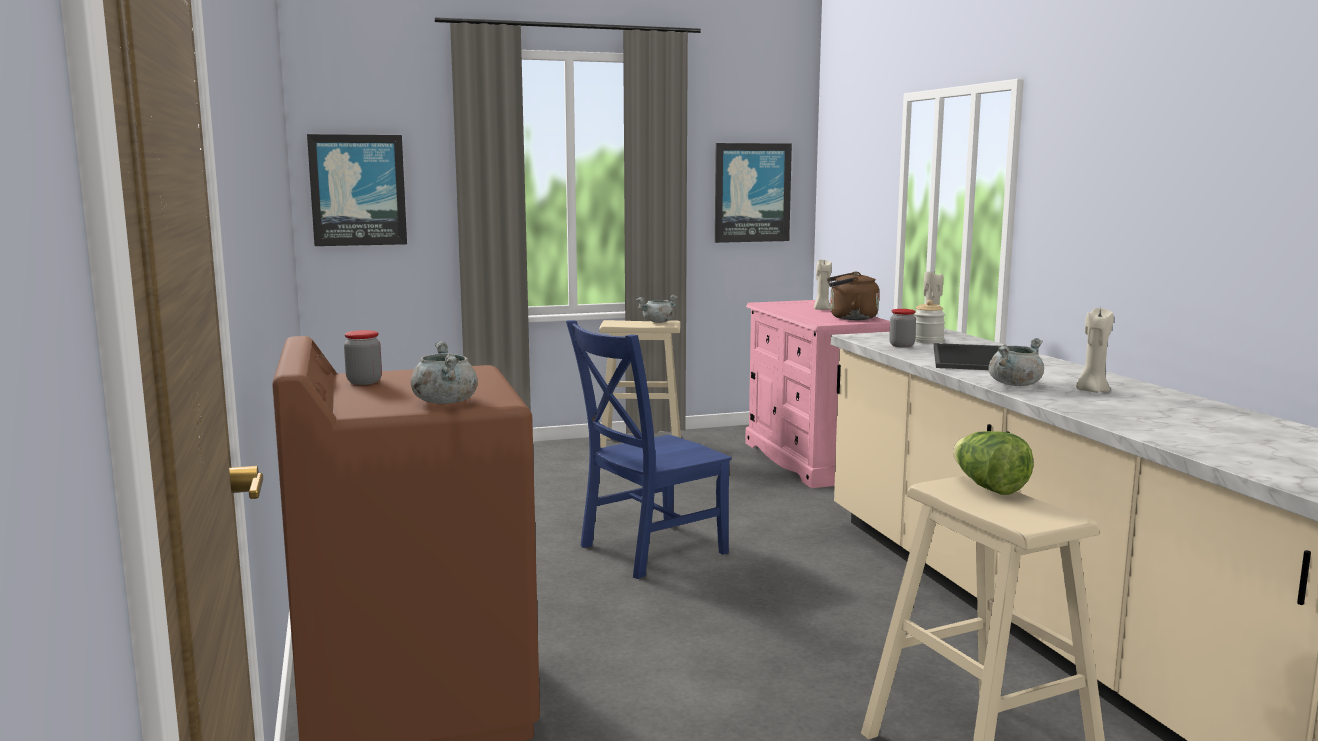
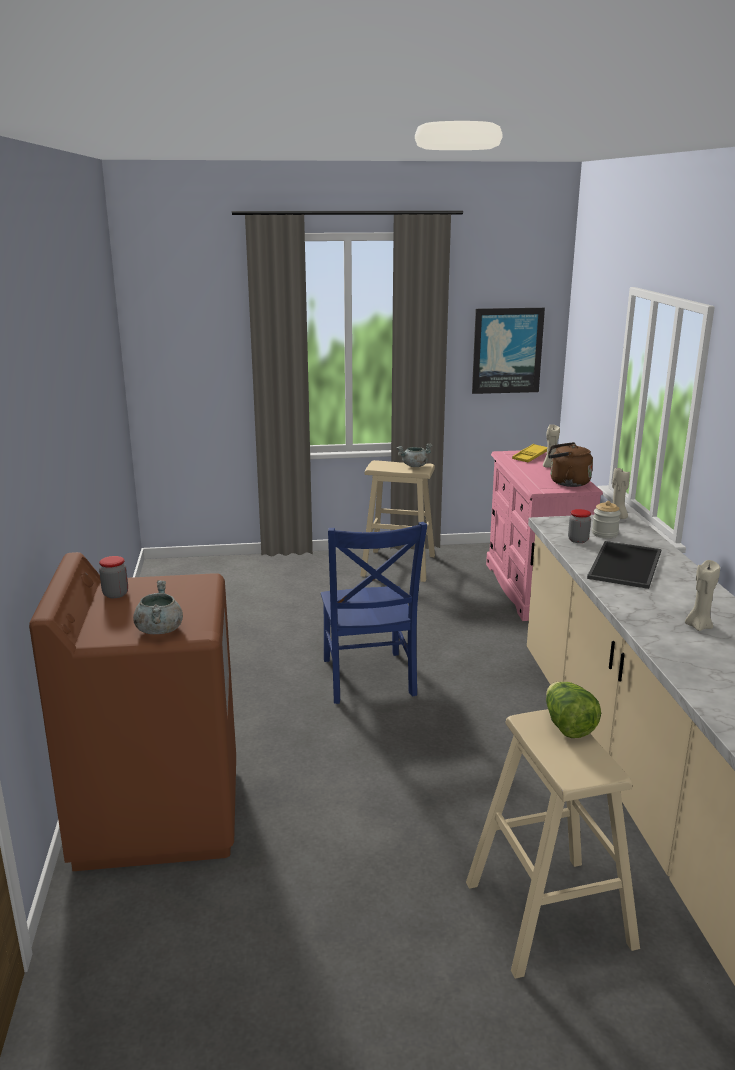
camera: 10 degrees right, 10 degrees up
(358, 190) = (174, 353): picture -> none
(648, 551) = (368, 679): blue chair -> blue chair turned 75 degrees counterclockwise
(794, 304) = (530, 456): none -> yellow tray
(1015, 384) = (638, 610): grey cooking pot -> none

